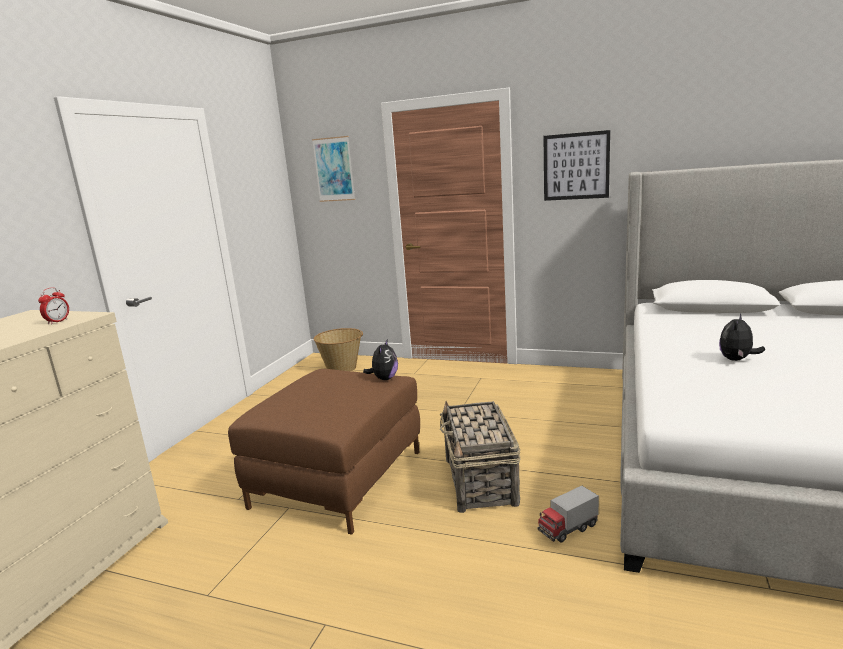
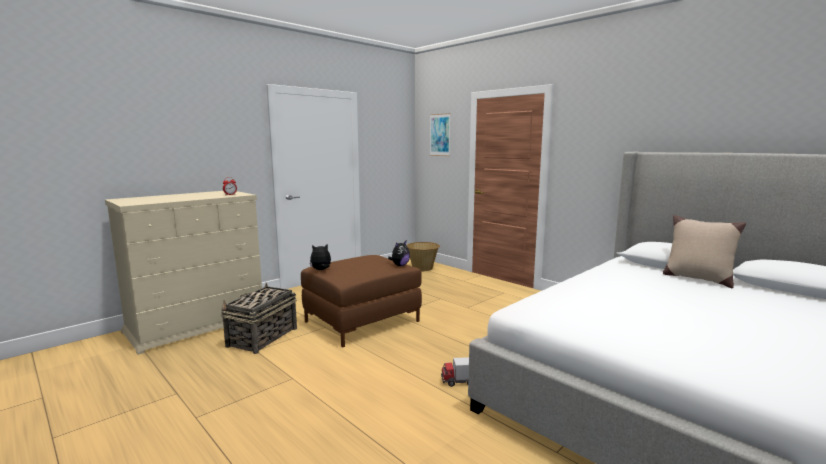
camera: 25 degrees right, 5 degrees down
(480, 482) = (437, 345): basket -> basket (262, 337)
(576, 166) = (594, 144): picture -> none
(737, 360) = (622, 296): plush toy -> plush toy (321, 270)
(757, 318) = (697, 279): none -> beige pillow

